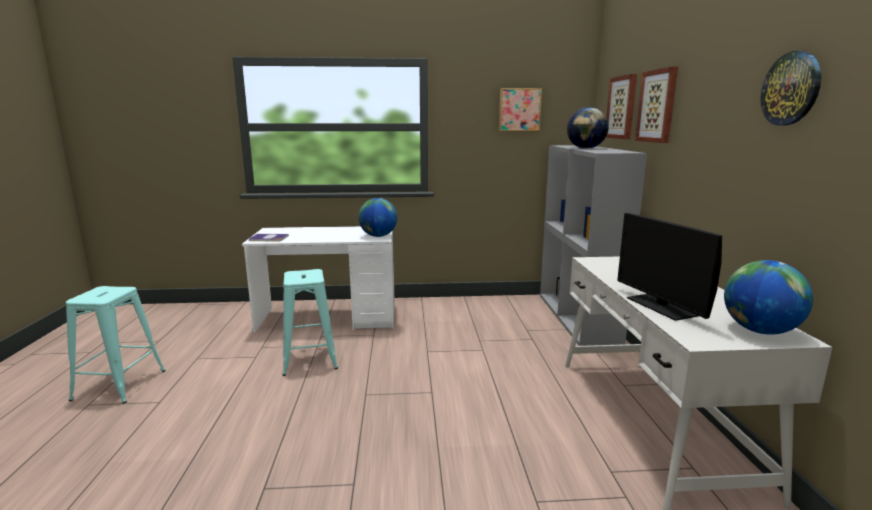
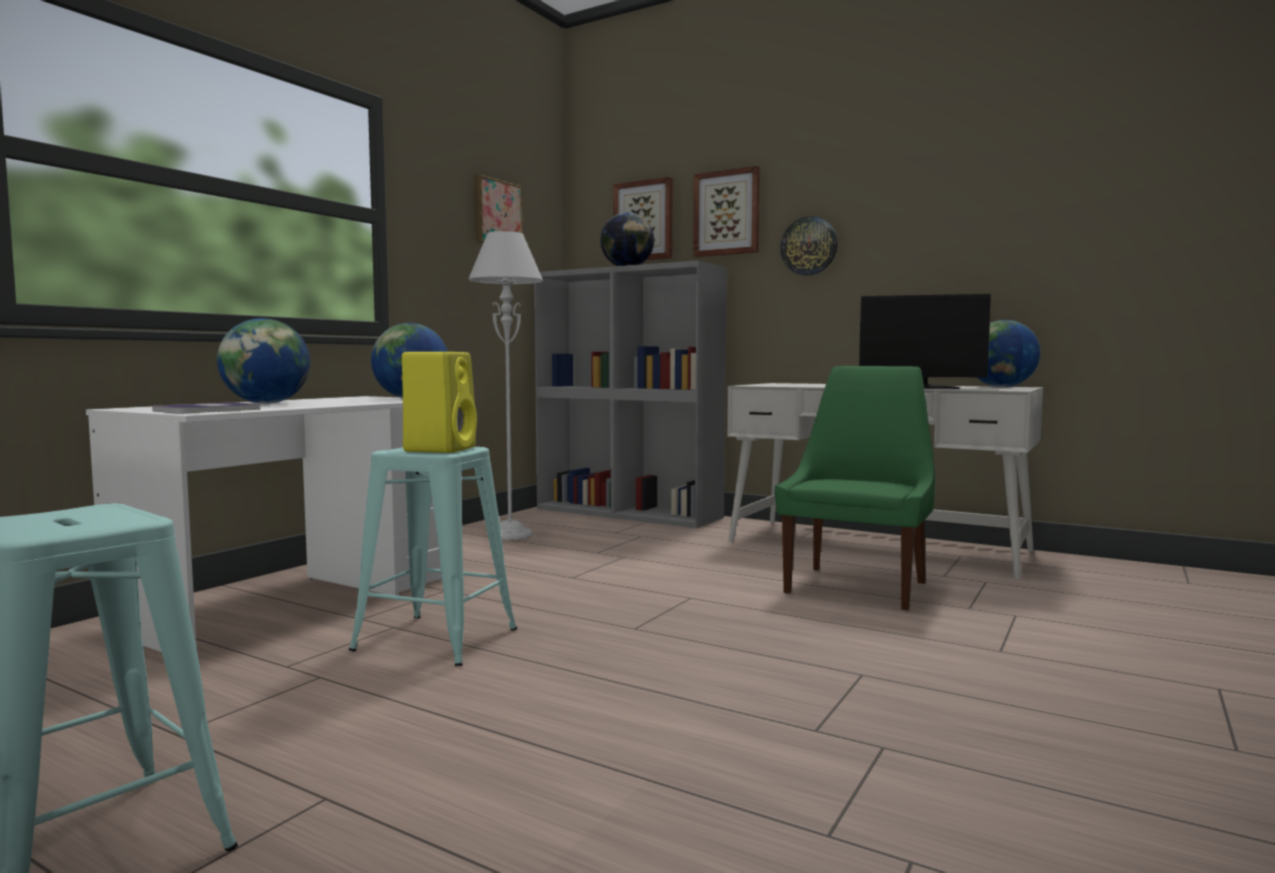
camera: 55 degrees left, 10 degrees down
(303, 277) = (440, 449): none -> yellow speaker
(315, 232) = (266, 403): none -> globe
(478, 311) = (510, 535): none -> grey floor lamp
(527, 440) = (858, 586): none -> green chair
(791, 89) = (940, 182): wall clock -> wall clock (809, 246)

